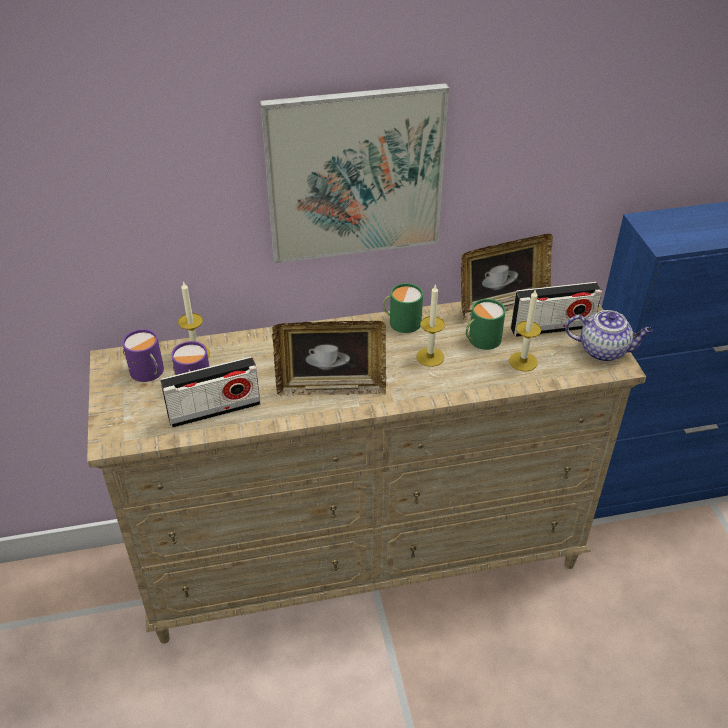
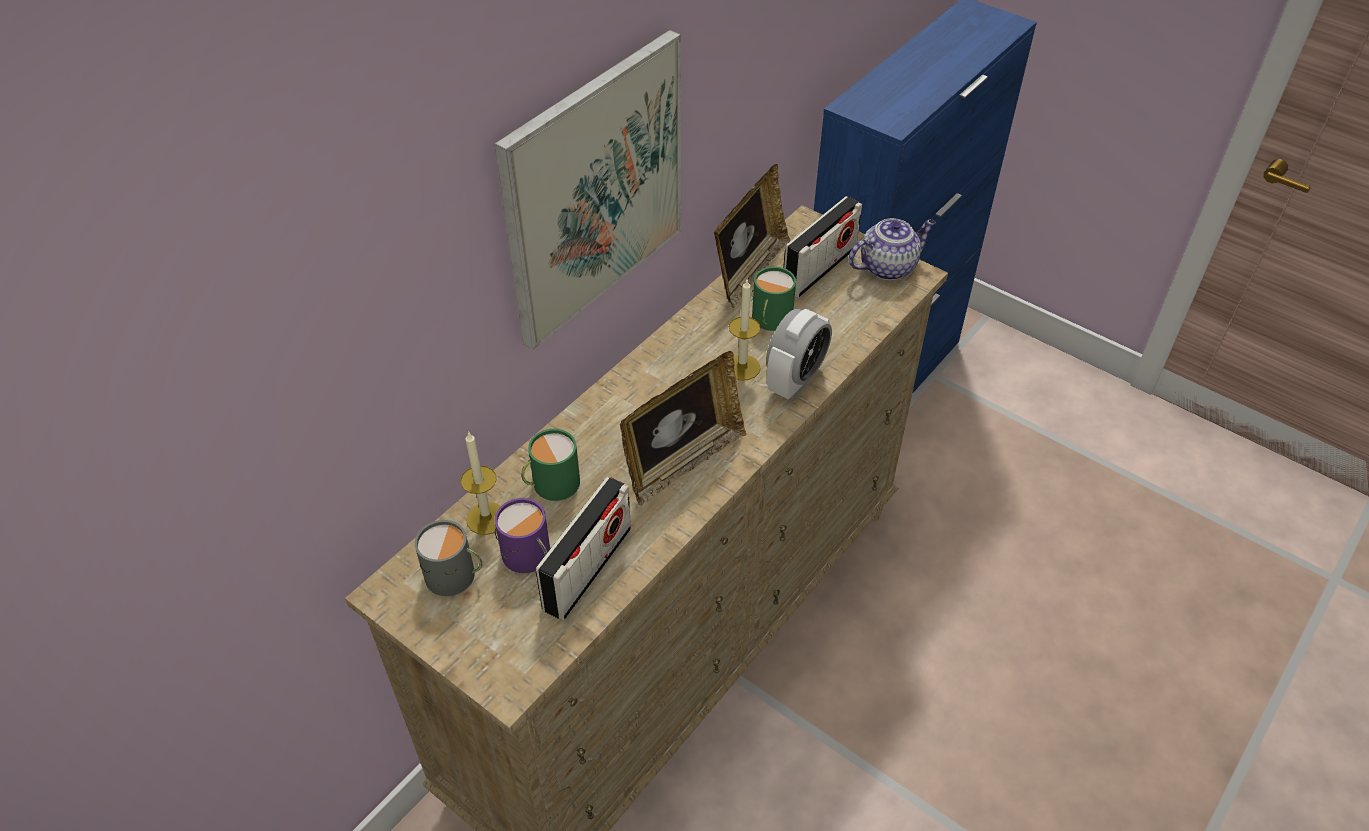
camera: 40 degrees left, 5 degrees up
(148, 372) = (455, 576): purple mug -> grey mug
(401, 321) = (671, 345): green mug -> green mug (551, 483)
(455, 382) = (795, 380): none -> alarm clock
(523, 361) = (832, 320): candle -> none

